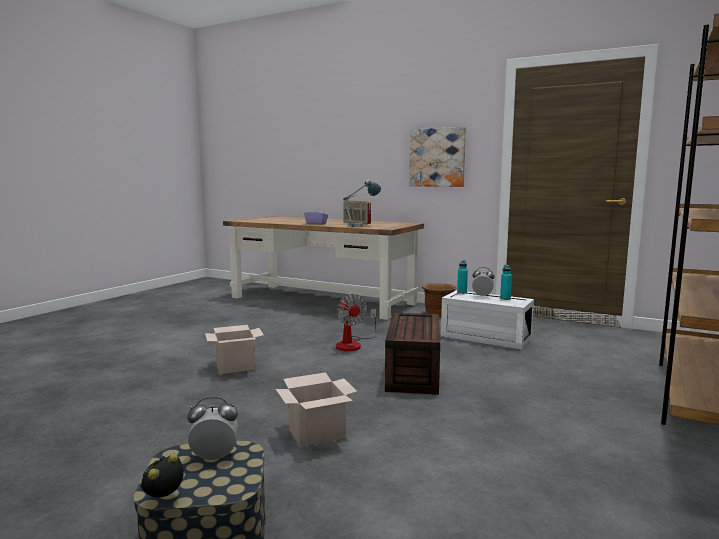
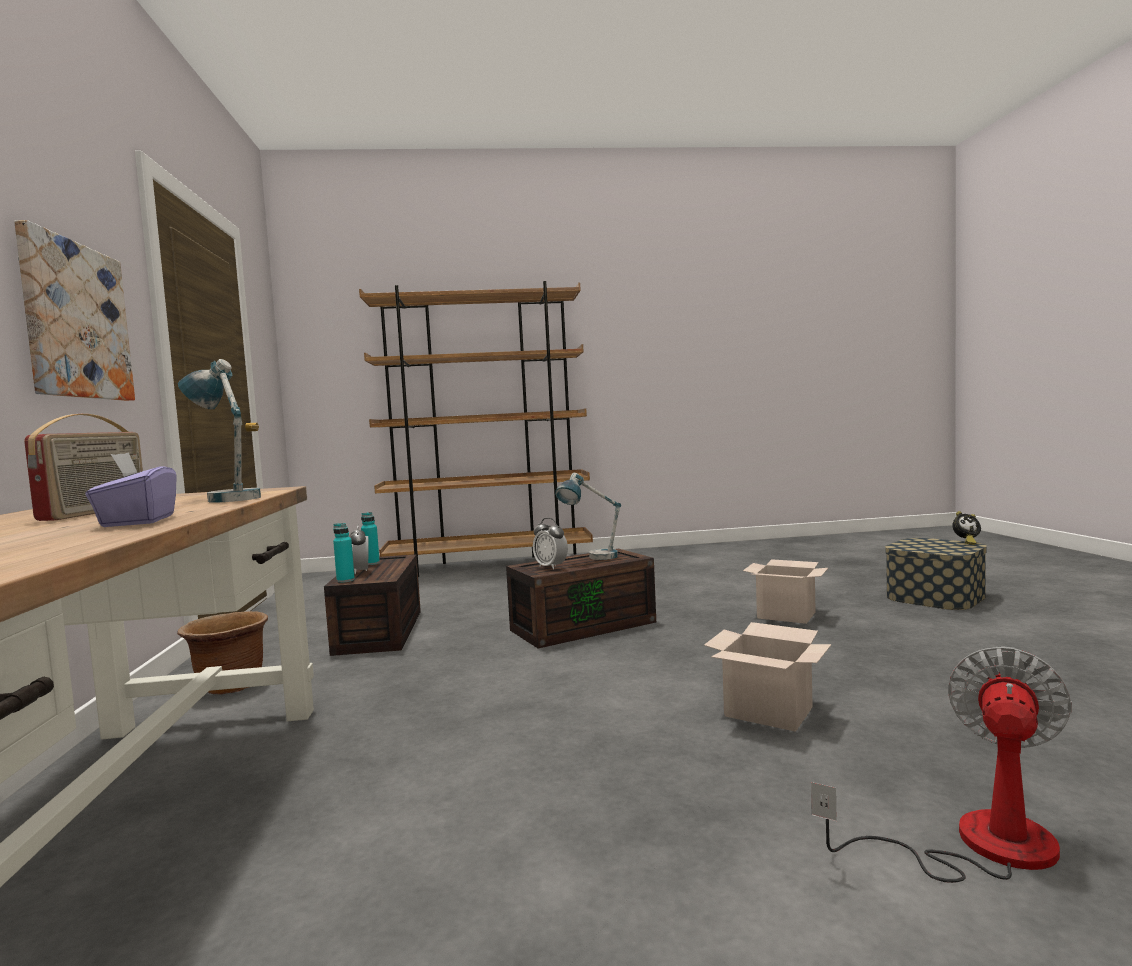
camera: 125 degrees left, 5 degrees down
(214, 457) = (923, 547): alarm clock -> alarm clock (551, 567)
(353, 344) = (519, 682): fan -> fan (976, 845)
(416, 329) = (592, 558): none -> table lamp
(484, 337) = (381, 632): white storage box -> brown storage box

